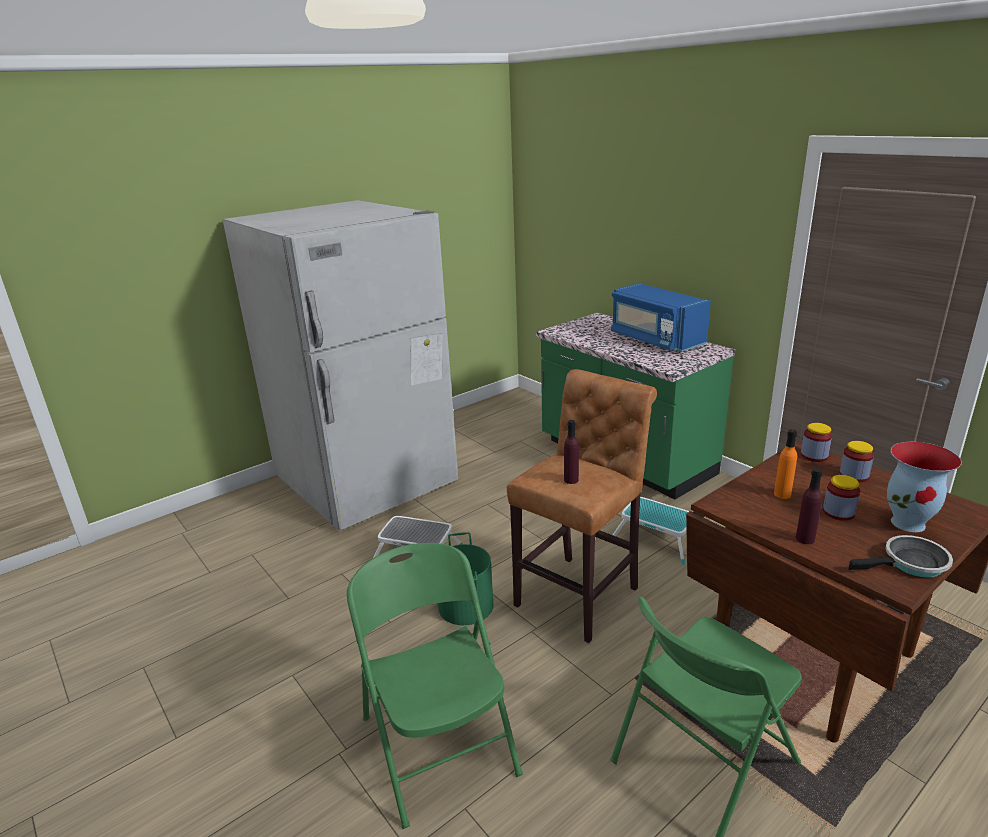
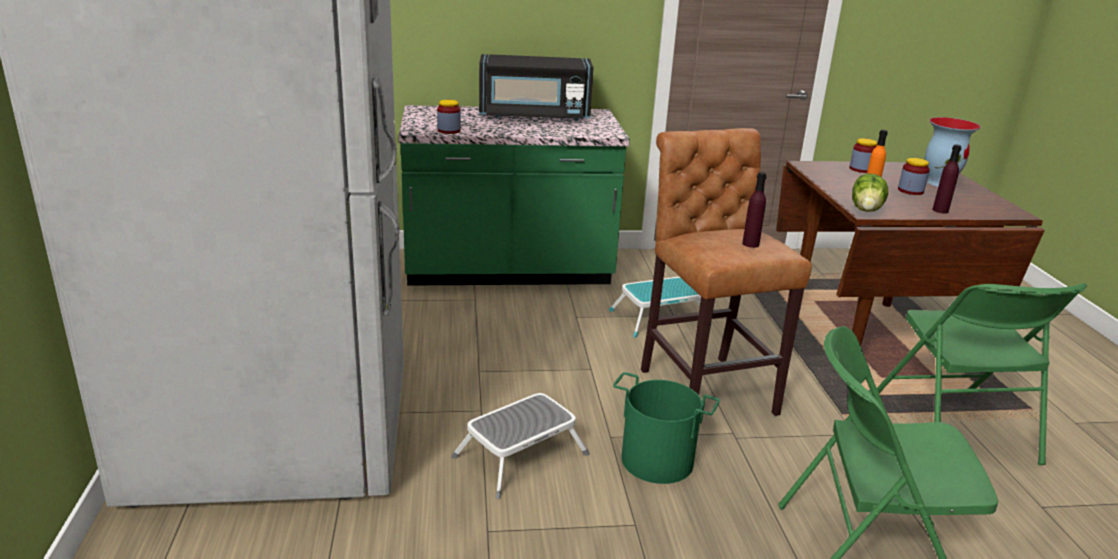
camera: 60 degrees left, 0 degrees up
(655, 340) = (534, 116): blue microwave -> black microwave
(726, 502) = (867, 210): none -> lettuce
(814, 456) = (819, 166): jar -> jar (449, 131)
(910, 564) = (990, 201): frying pan -> none

